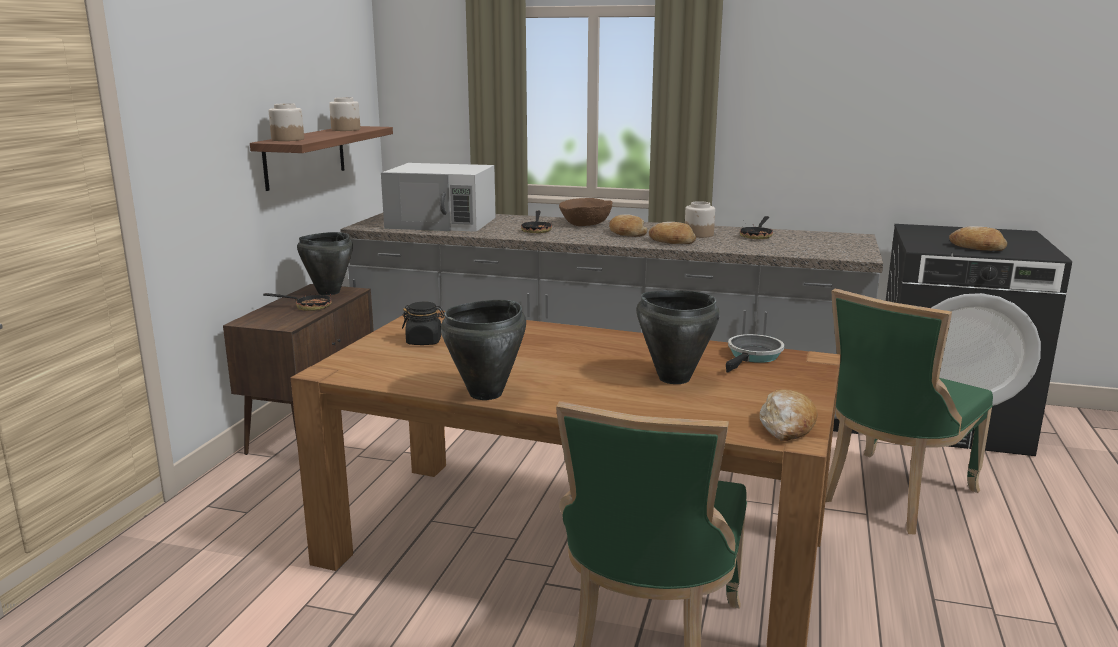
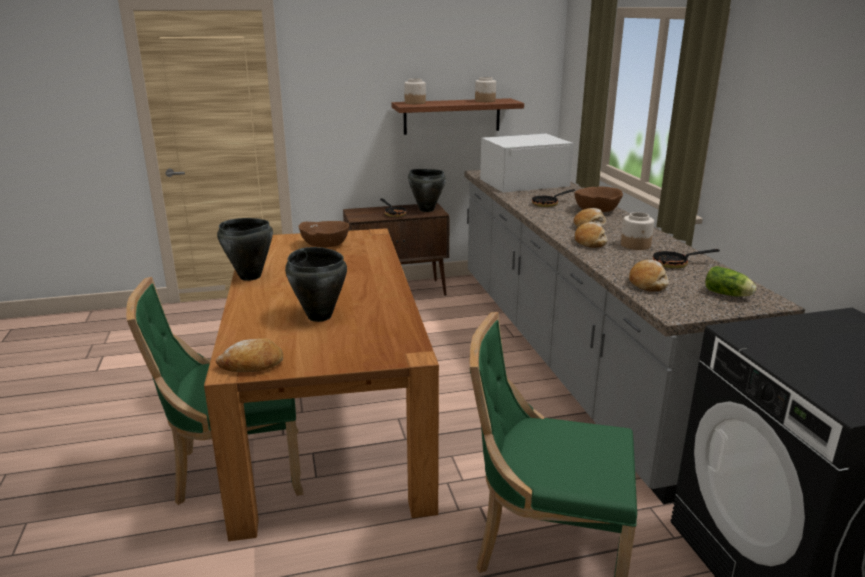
camera: 60 degrees right, 5 degrees up
(424, 341) = (325, 245): black jar -> brown bowl
(442, 222) = (523, 182): white microwave -> white microwave turned 90 degrees clockwise
(753, 356) = (394, 333): frying pan -> none
(835, 240) = (728, 295): none -> lettuce
(977, 247) = (804, 360): bread -> bread (647, 283)

